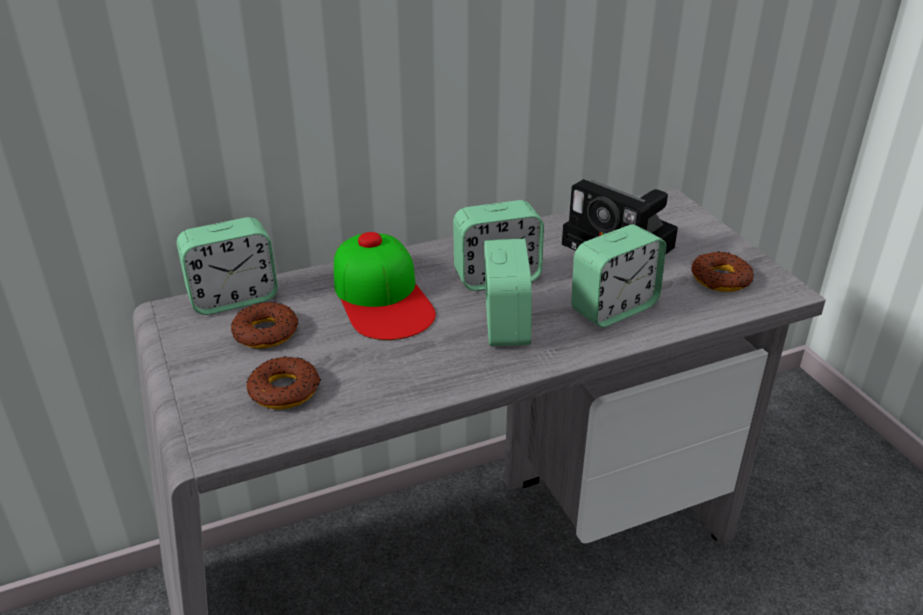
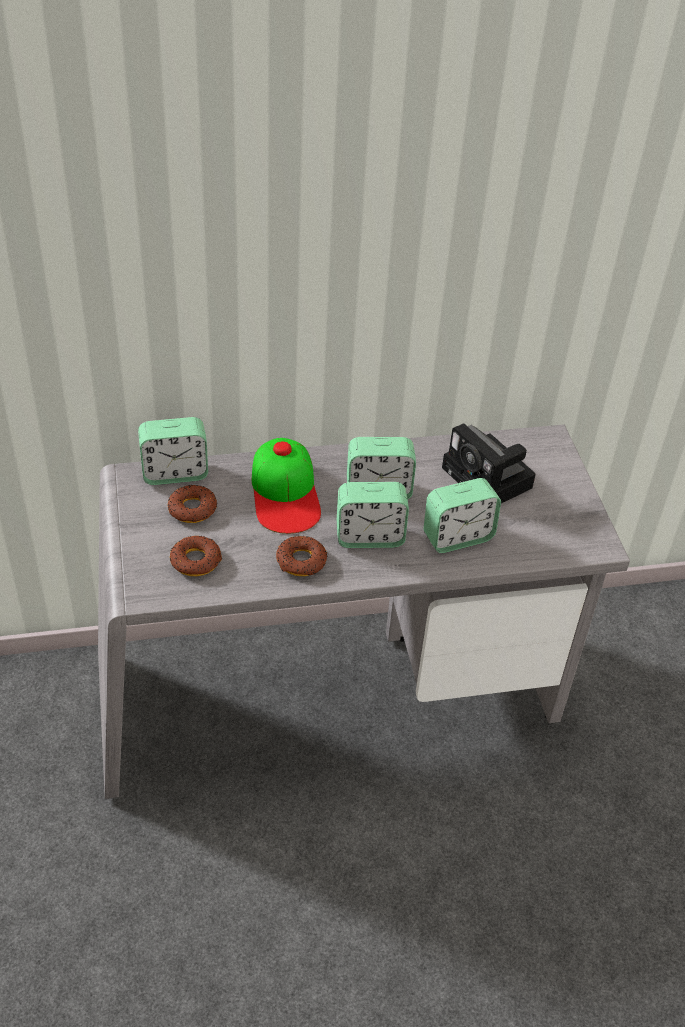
camera: 10 degrees right, 10 degrees up
(506, 325) = (369, 536): alarm clock -> alarm clock turned 75 degrees clockwise
(720, 279) = (555, 526): donut -> donut (301, 561)

